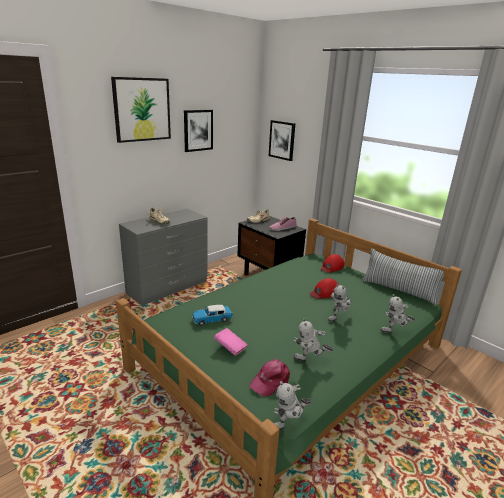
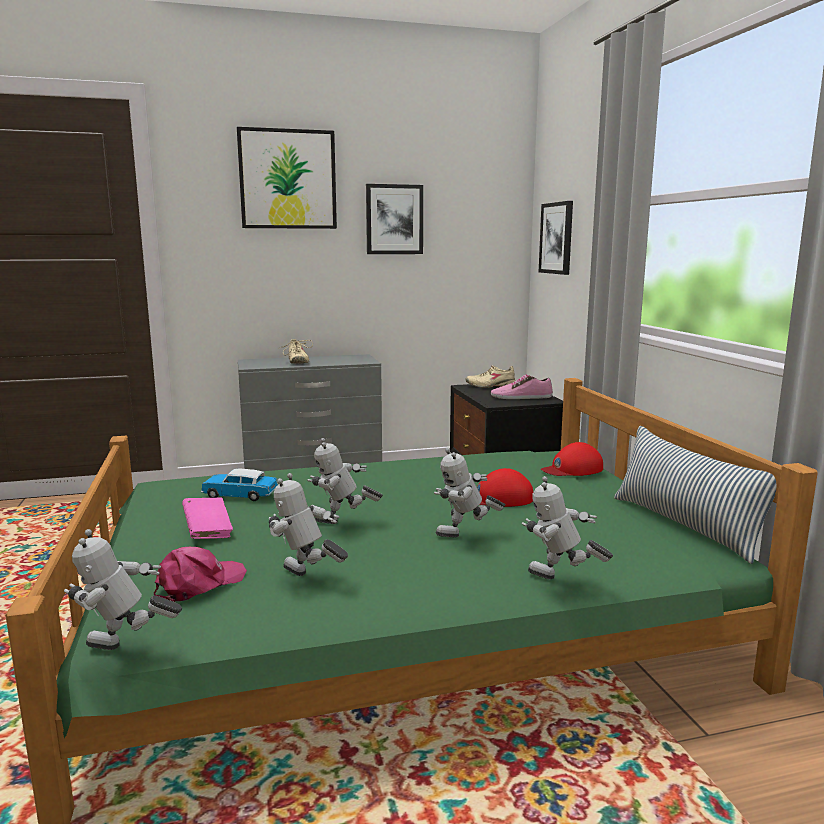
camera: 30 degrees right, 10 degrees down
(270, 380) = (198, 584): pink cap -> pink cap turned 150 degrees clockwise
(283, 325) = (343, 524): none -> toy robot

